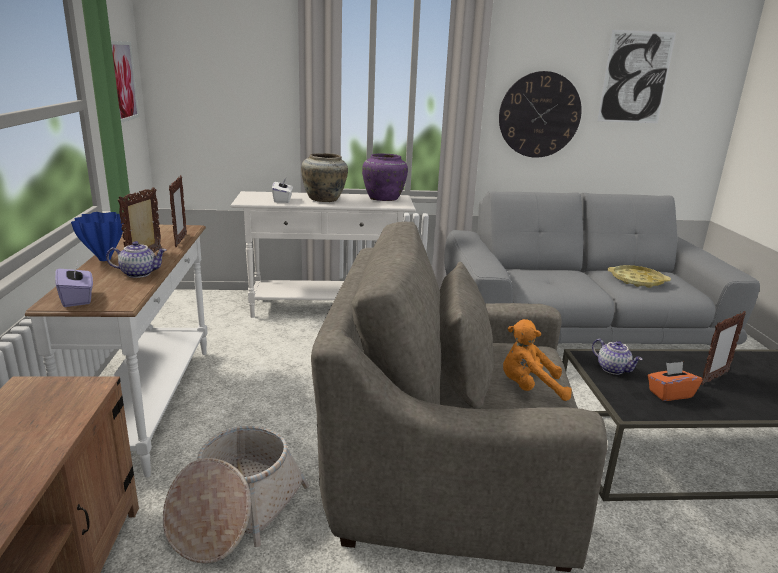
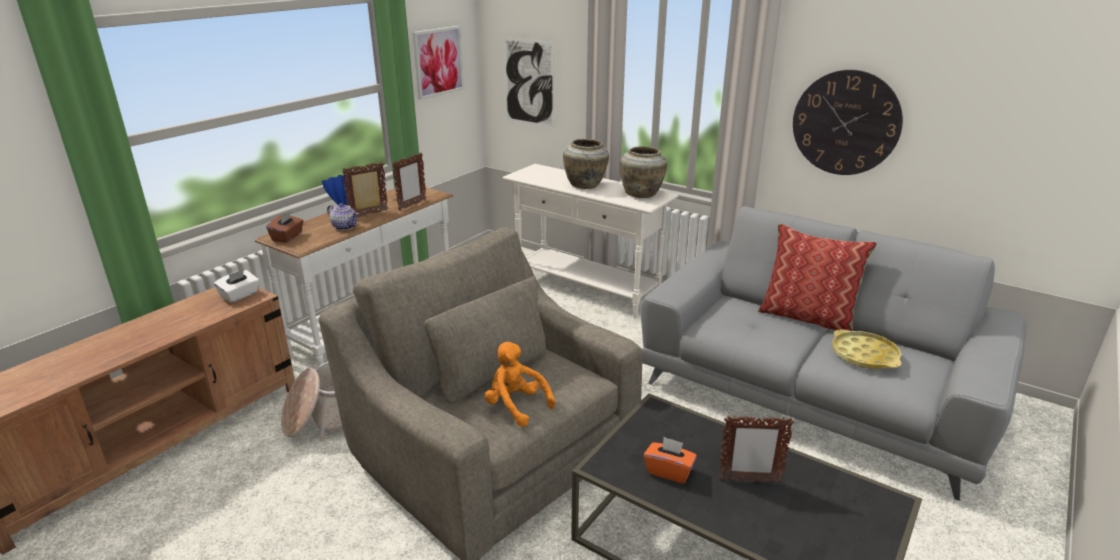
camera: 40 degrees right, 5 degrees up
(77, 299) = (288, 237): purple tissue box -> brown tissue box
(283, 200) = (549, 179): white tissue box -> white tissue box (240, 295)
(384, 199) = (642, 194): purple vase -> beige vase
(569, 268) = (807, 317): none -> pillow
(613, 369) = (658, 428): teapot -> none
(635, 77) = (990, 87): picture -> picture (528, 82)

